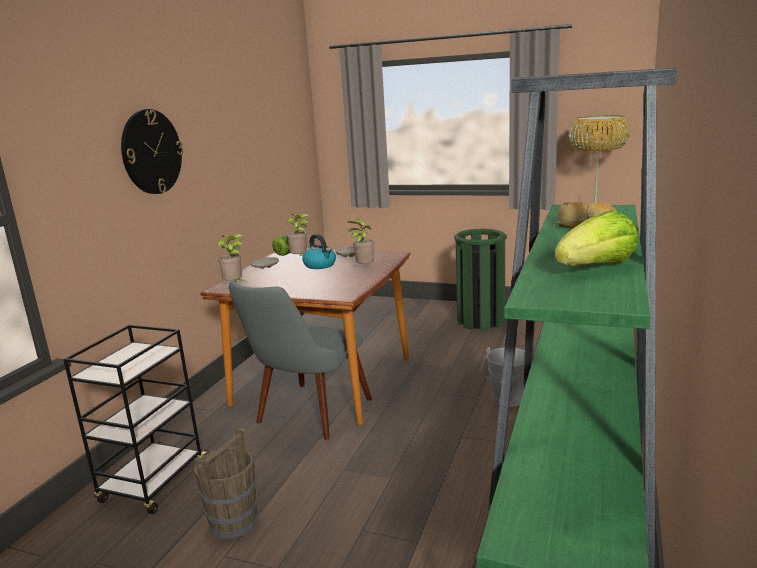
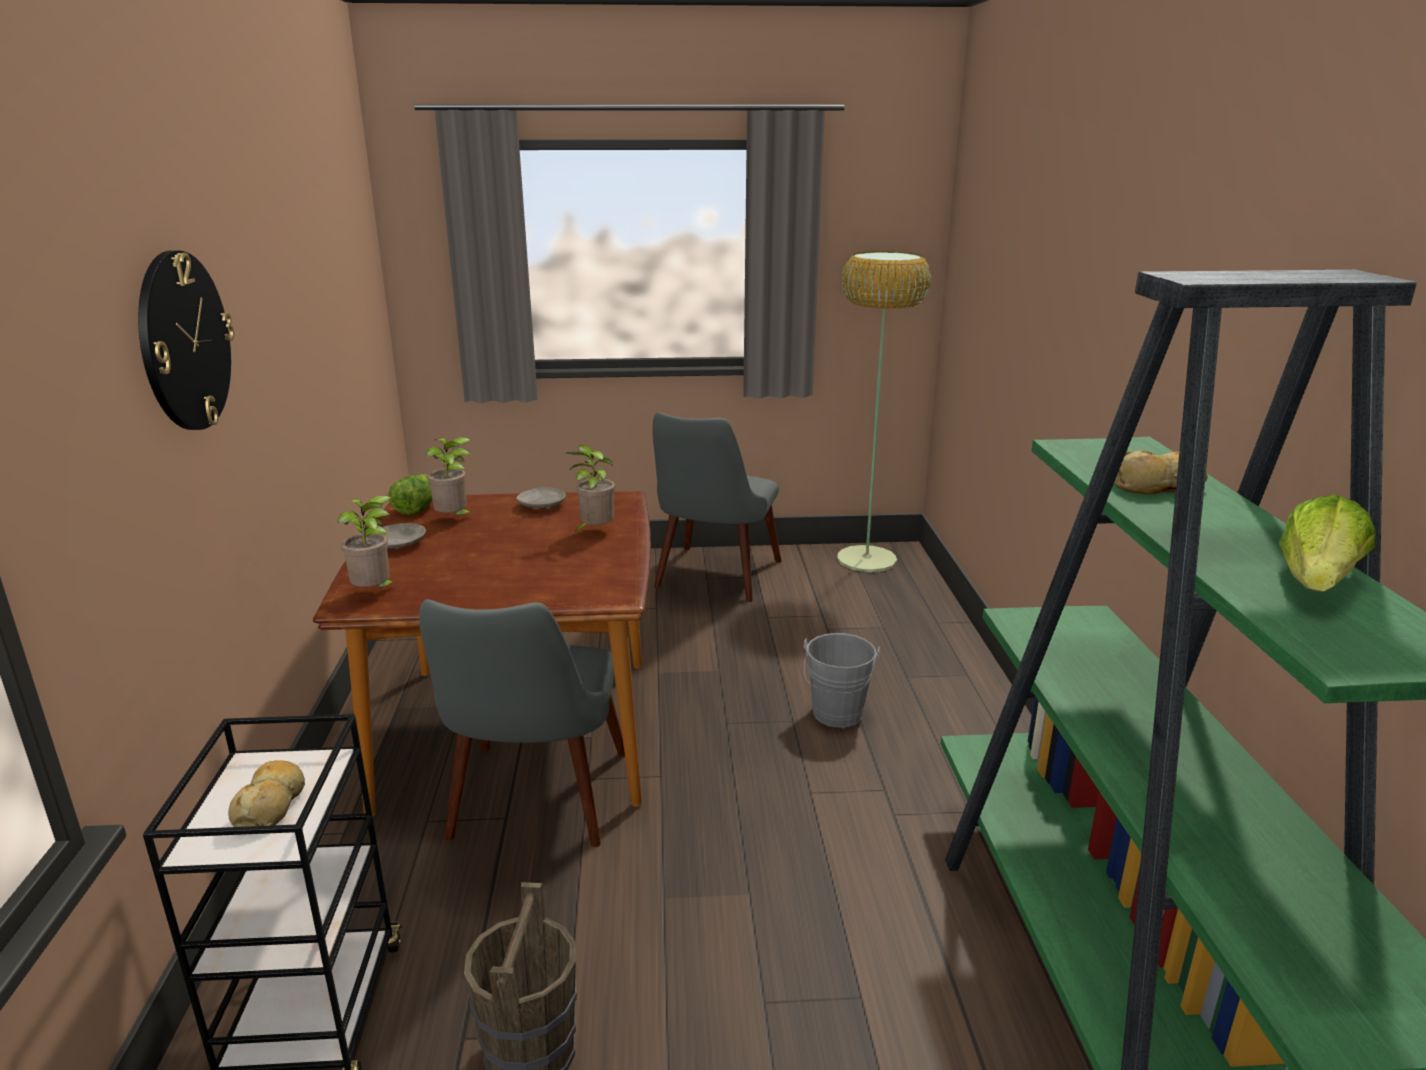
camera: 25 degrees left, 5 degrees up
(128, 363) = (271, 805): none -> bread
(320, 265) = (507, 531): kettle -> none
(480, 321) = (712, 580): green trash can -> grey chair

